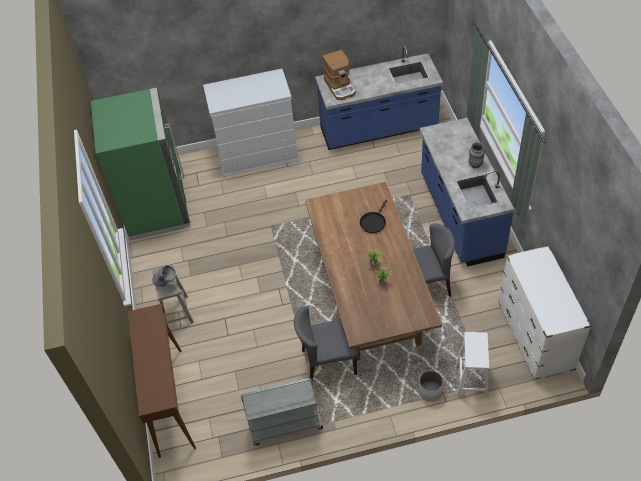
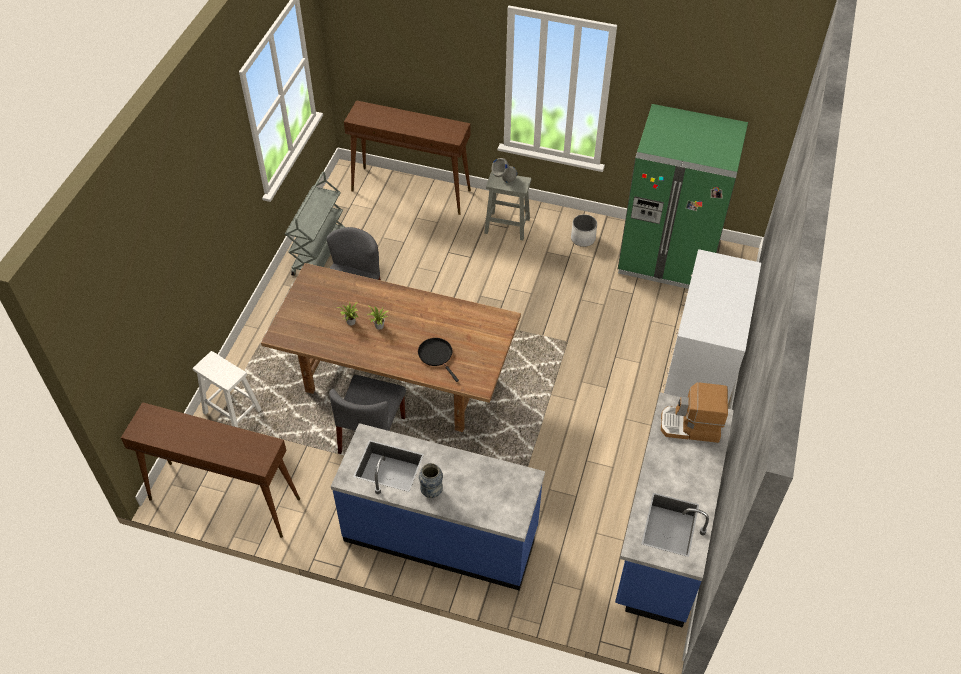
camera: 115 degrees right, 0 degrees up
(430, 391) = (252, 371): white planter -> white planter (583, 238)
(535, 336) = (223, 499): white dresser -> brown console table

